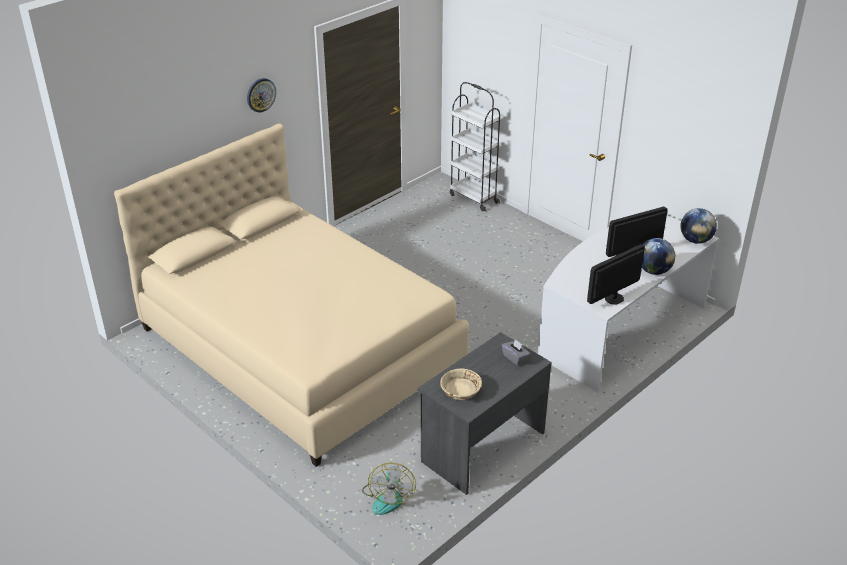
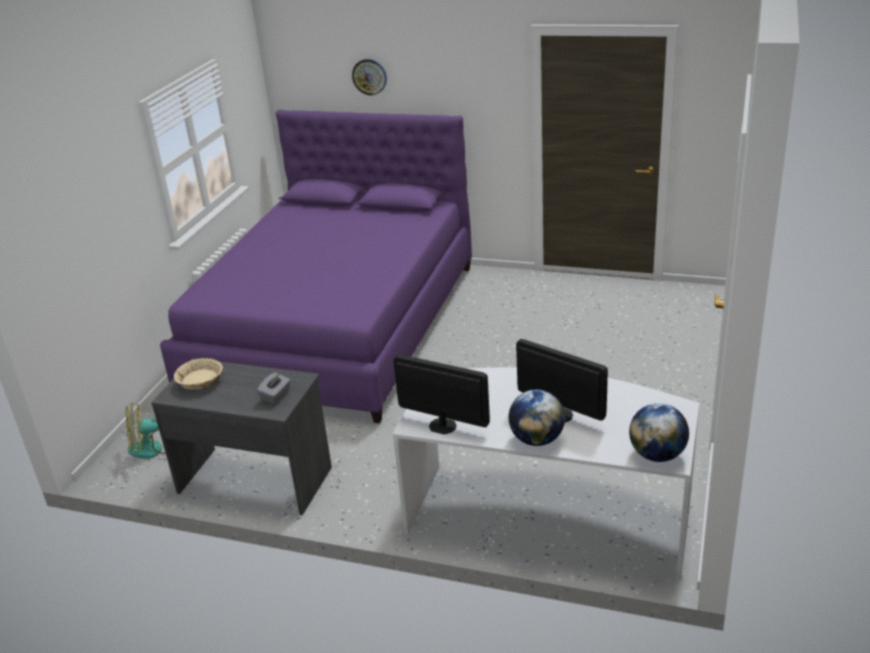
camera: 65 degrees right, 5 degrees down
(261, 95) = (452, 79): wall clock -> wall clock (369, 76)
(300, 346) = (337, 326): beige bed -> purple bed
(473, 199) = (699, 323): white cart -> none

